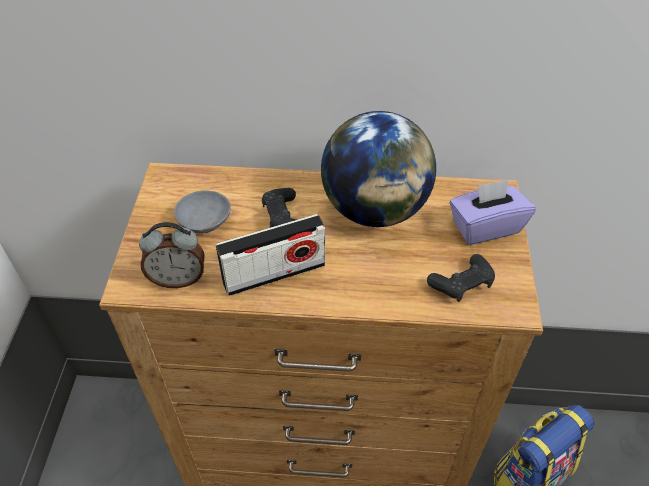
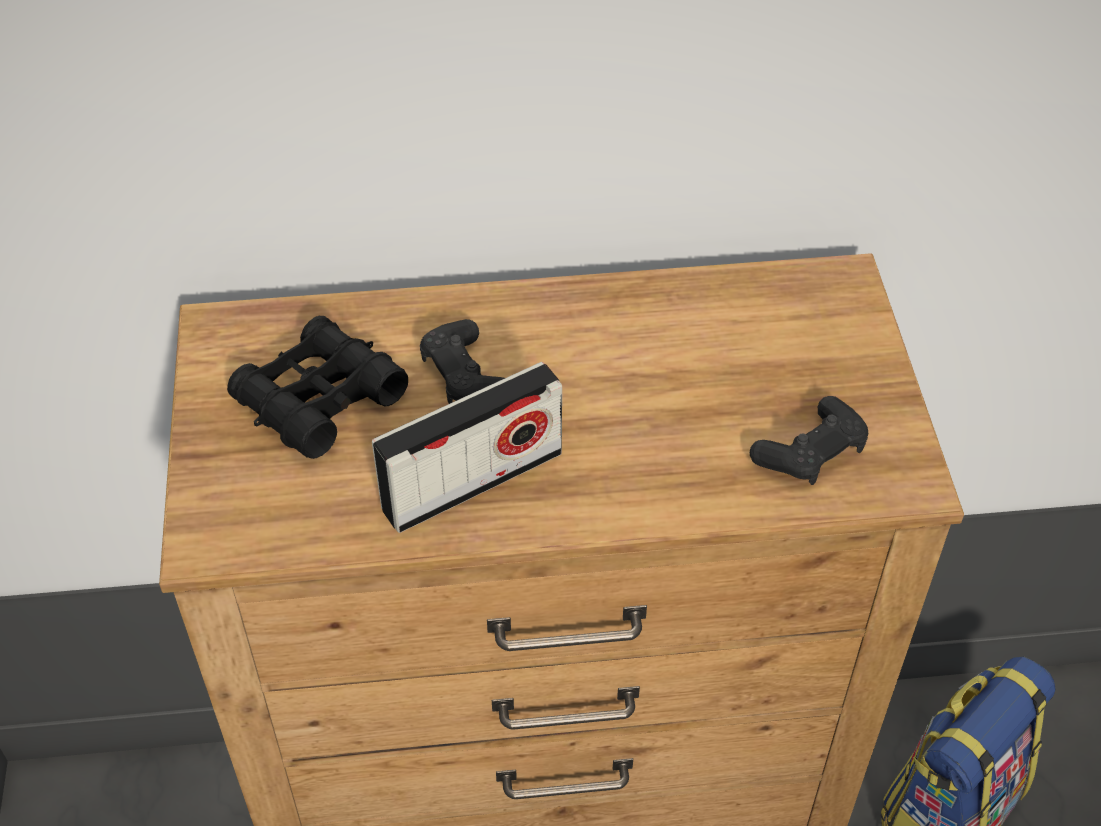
camera: 10 degrees left, 0 degrees up
(178, 278) = (297, 515): alarm clock -> none
(205, 219) = (319, 399): grey bowl -> black binoculars
(374, 209) = (628, 339): globe -> none
(485, 226) = (832, 345): purple tissue box -> none

